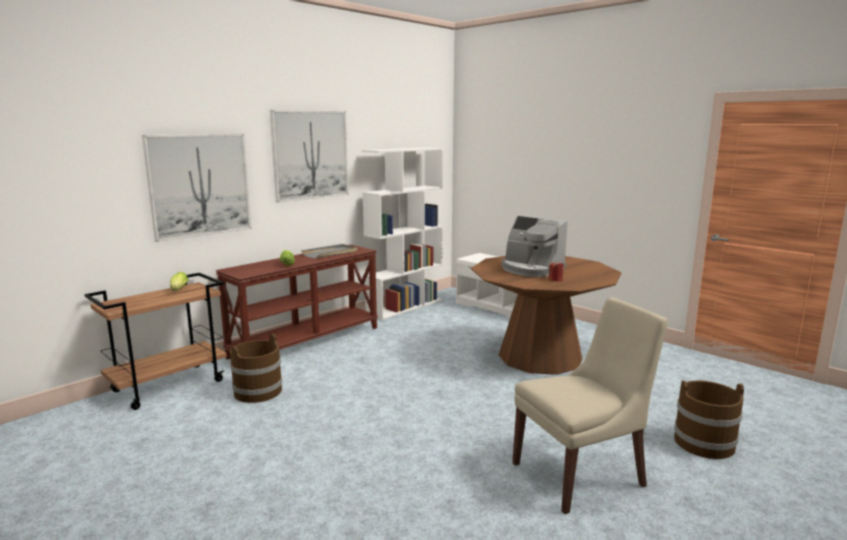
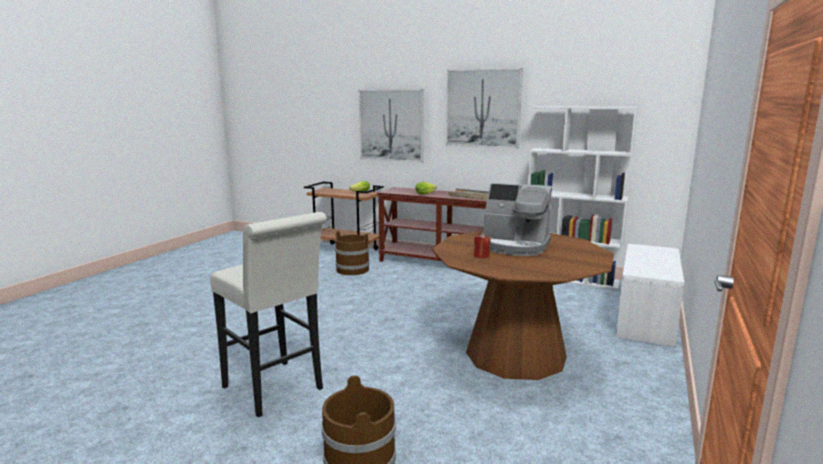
camera: 70 degrees right, 0 degrees up
(531, 269) = (514, 246): coffee machine -> coffee machine turned 90 degrees counterclockwise
(581, 473) = (276, 390): beige chair -> white stool

